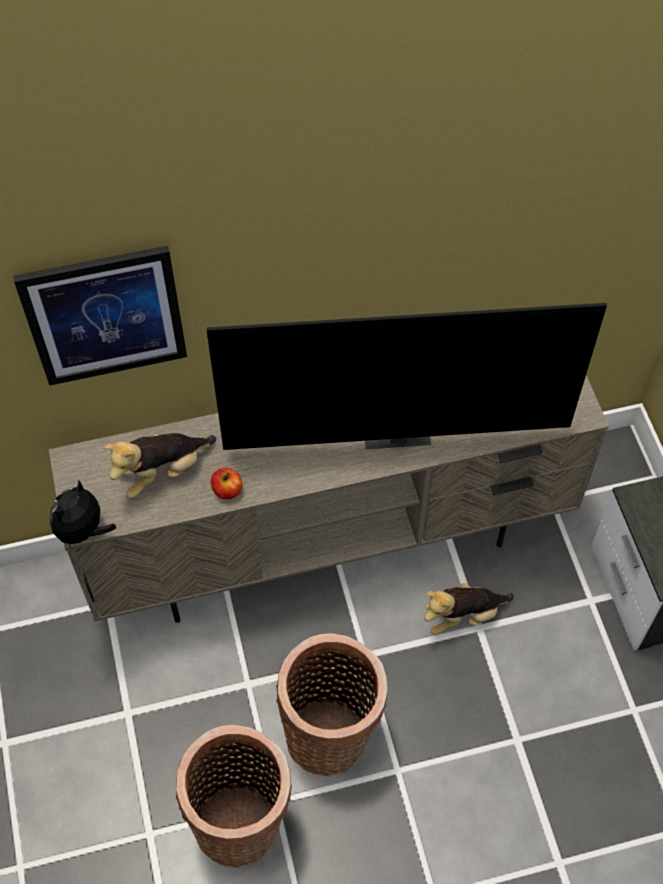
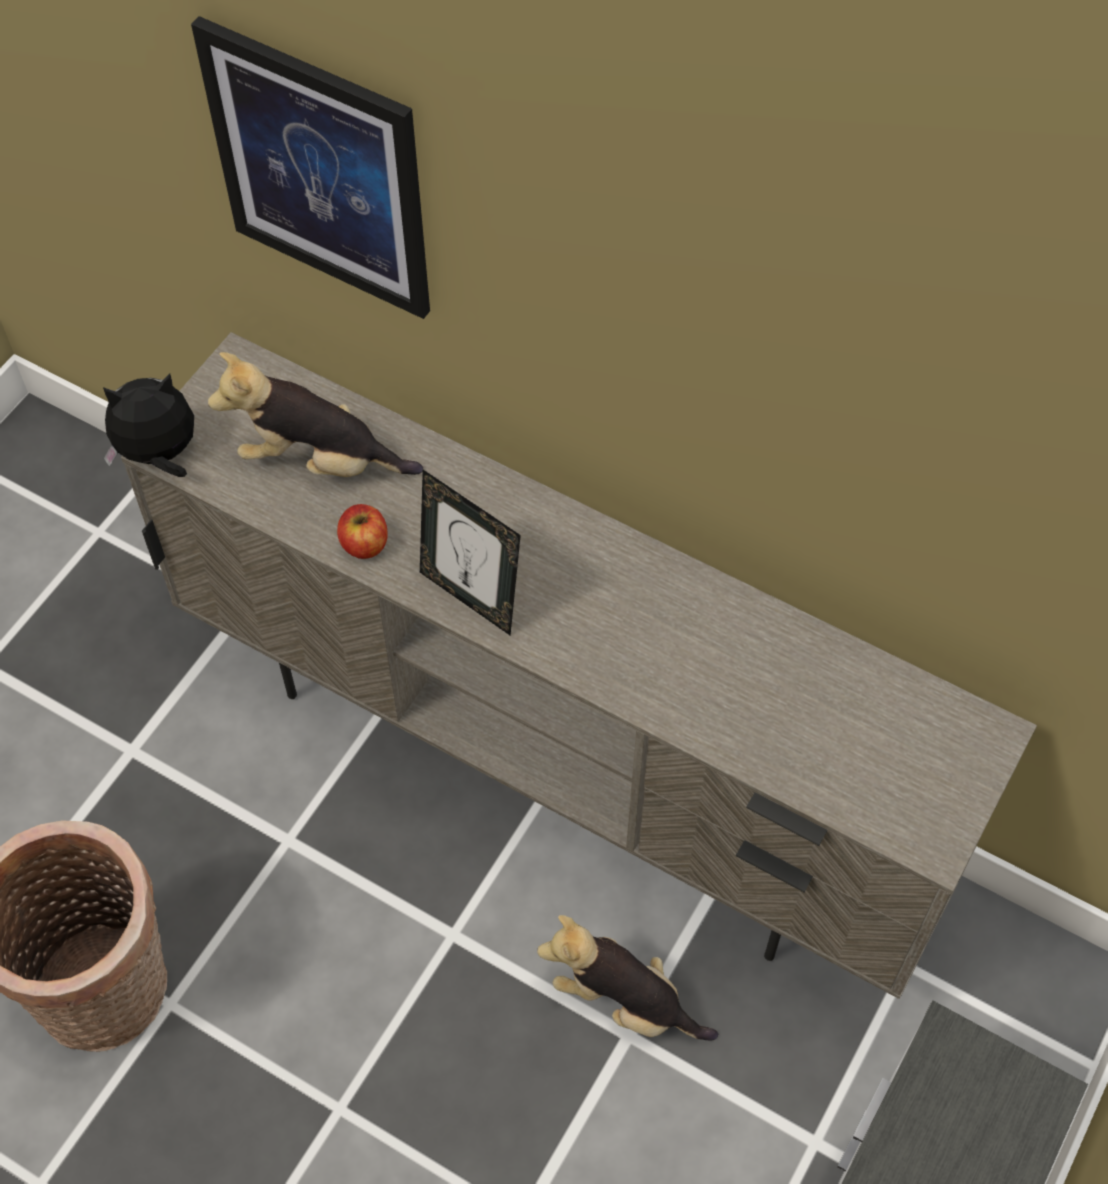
camera: 45 degrees right, 0 degrees up
(299, 473) = (470, 597): none -> picture frame
(331, 735) = (312, 990): basket -> none
(397, 428) = (654, 644): television -> none

